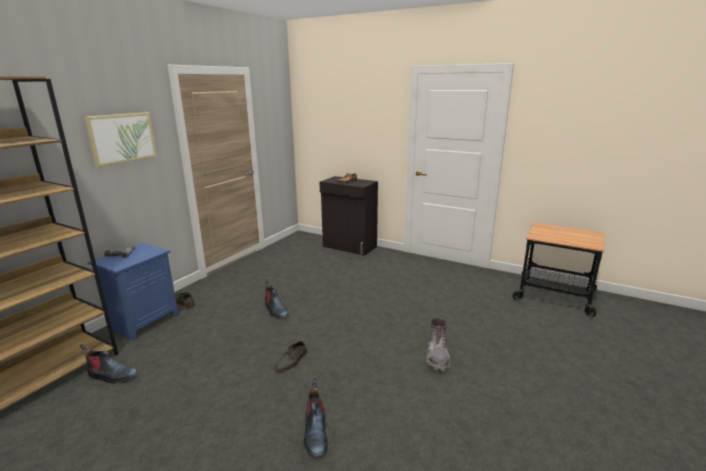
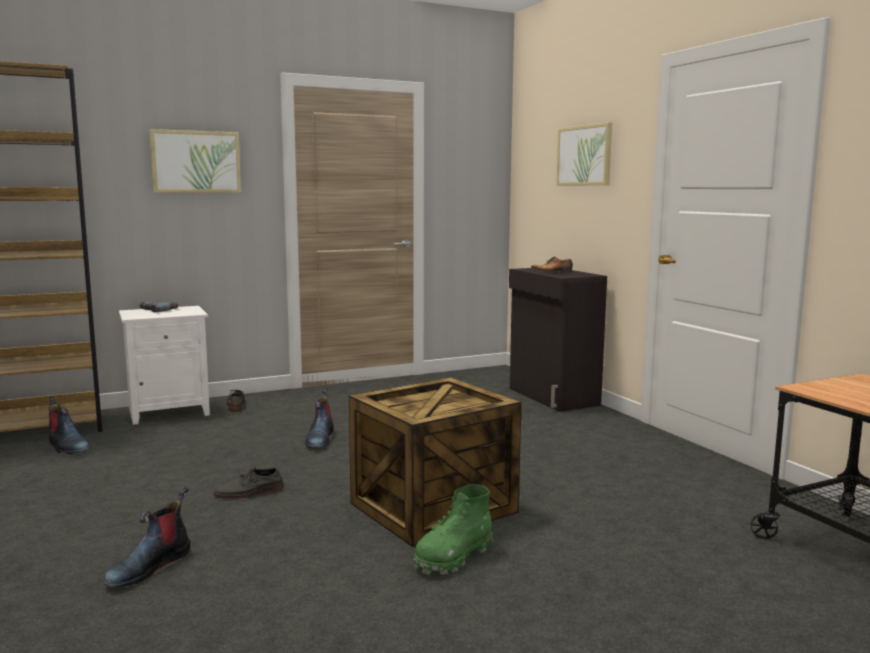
camera: 35 degrees right, 10 degrees down
(144, 321) = (170, 411): blue nightstand -> white nightstand
(355, 115) = (584, 155): none -> picture
(393, 333) = (434, 508): none -> crate
(437, 356) = (453, 557): grey boot -> green boot

